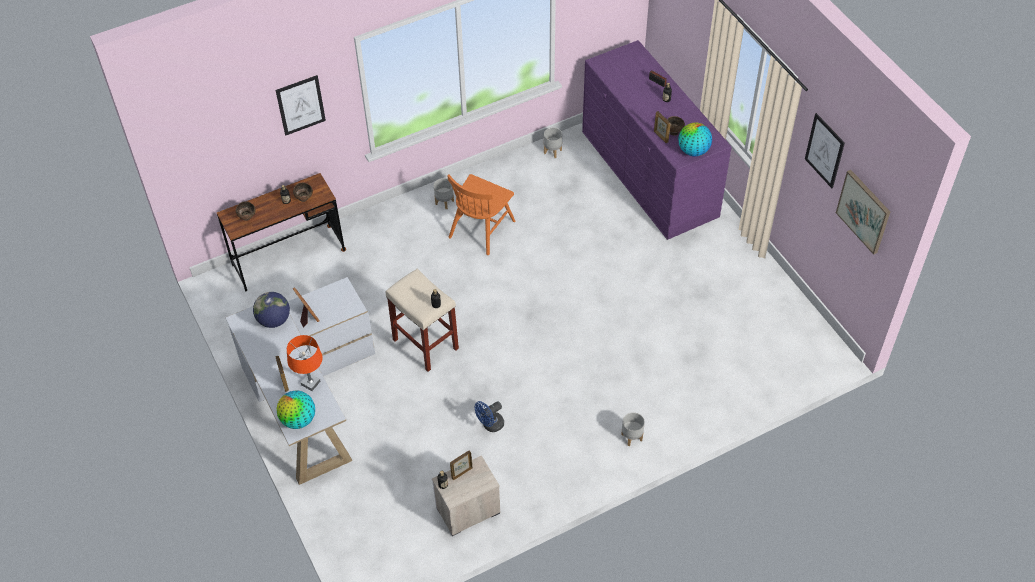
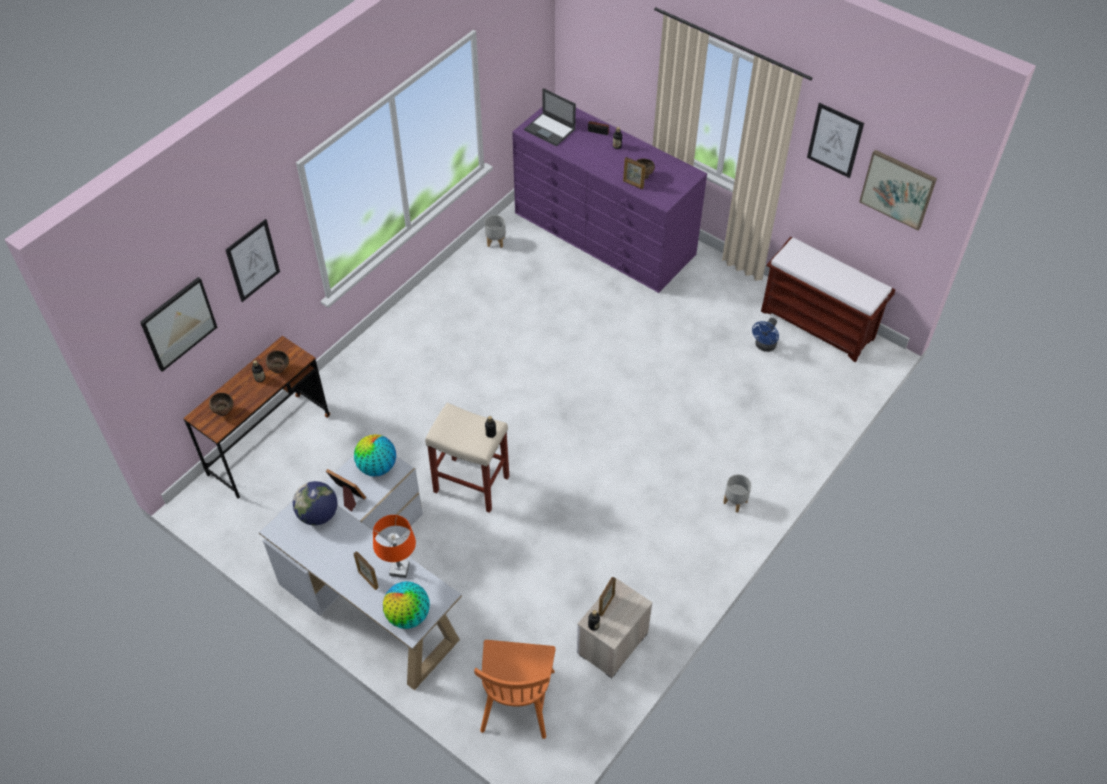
camera: 25 degrees left, 0 degrees up
(224, 137) = (178, 323): none -> picture
(444, 202) = (410, 329): grey planter -> none
(481, 228) = (465, 343): orange chair -> orange chair (517, 700)
(490, 425) = (586, 544): blue fan -> blue fan (764, 346)
(617, 68) = (550, 130): none -> laptop
(693, 151) = (673, 188): globe -> globe (377, 467)
(794, 314) = (818, 324): none -> brown bench

